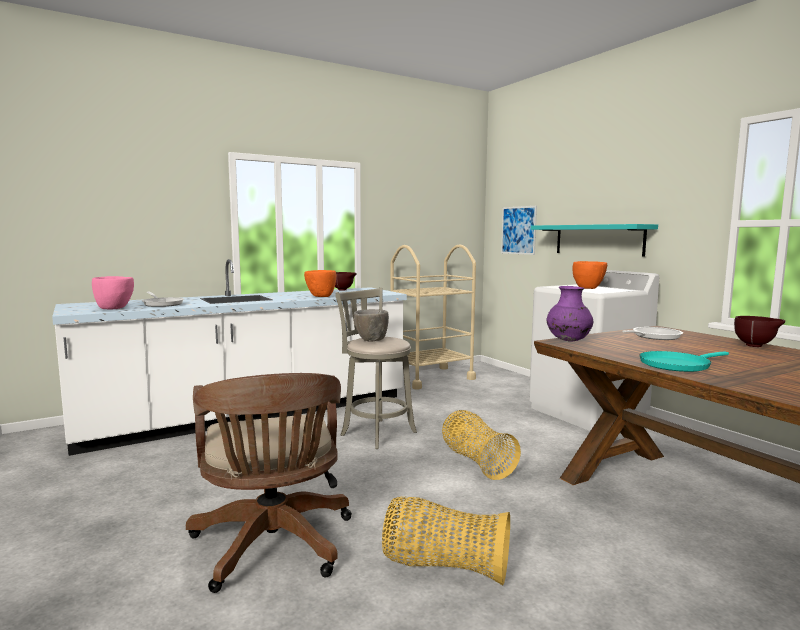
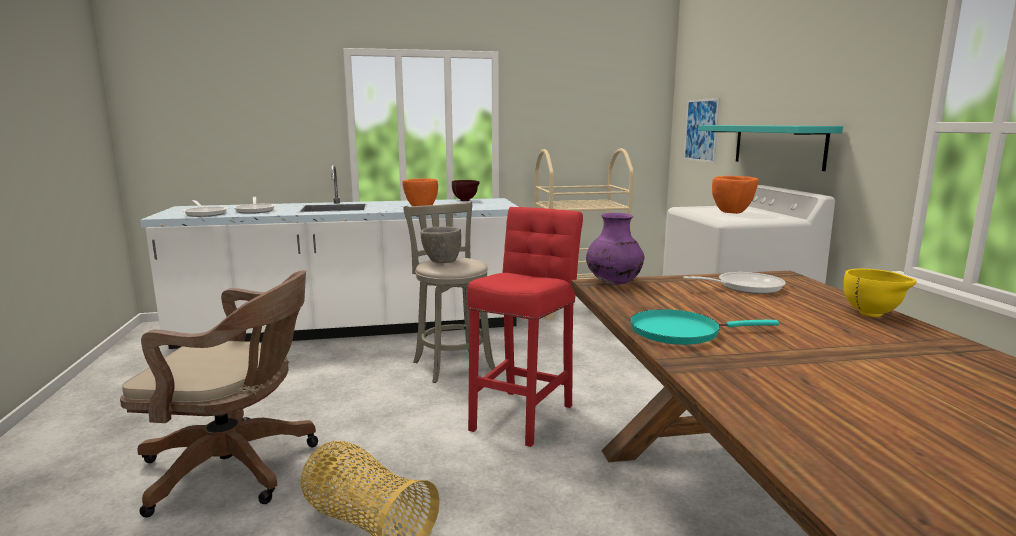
camera: 20 degrees right, 5 degrees up
(115, 308) = (205, 213): pink bowl -> frying pan
(273, 547) = (237, 468): brown office chair -> brown office chair turned 90 degrees counterclockwise
(476, 462) = (524, 414): basket -> red stool
(756, 346) = (873, 315): brown bowl -> yellow bowl

